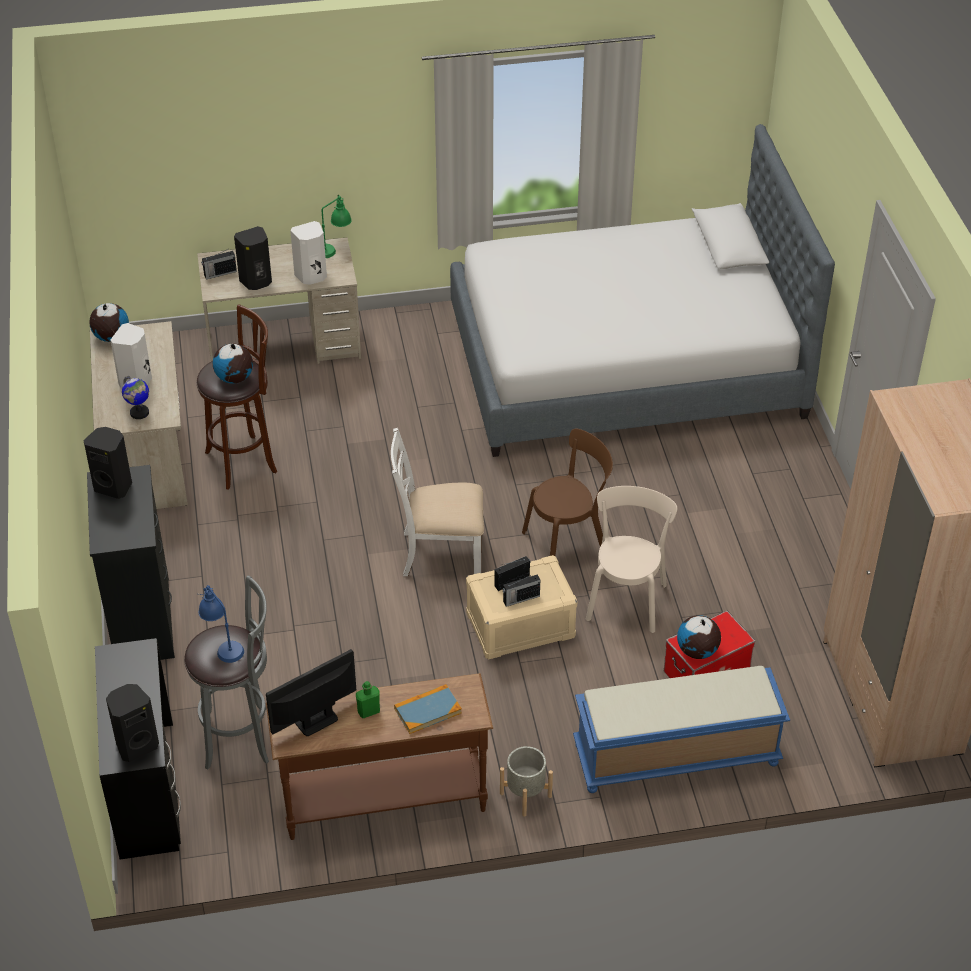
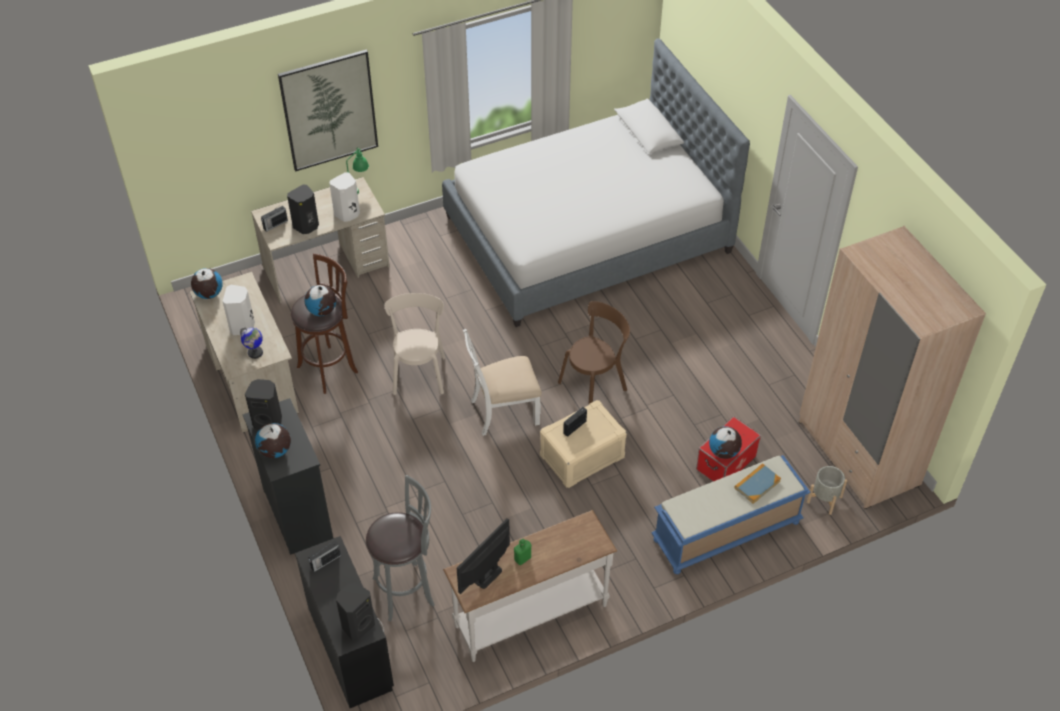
camera: 15 degrees left, 5 degrees up
(108, 521) = (275, 451): none -> globe
(222, 646) = (394, 531): blue table lamp -> none
(308, 141) = (329, 110): none -> picture
(384, 800) = (530, 614): brown console table -> white console table
(427, 710) = (565, 548): book -> book (757, 484)
(520, 599) = (585, 439): radio -> radio (325, 562)
(525, 794) = (630, 586): grey planter -> grey planter (824, 499)
(627, 598) = (651, 418): beige chair -> beige chair (419, 372)

